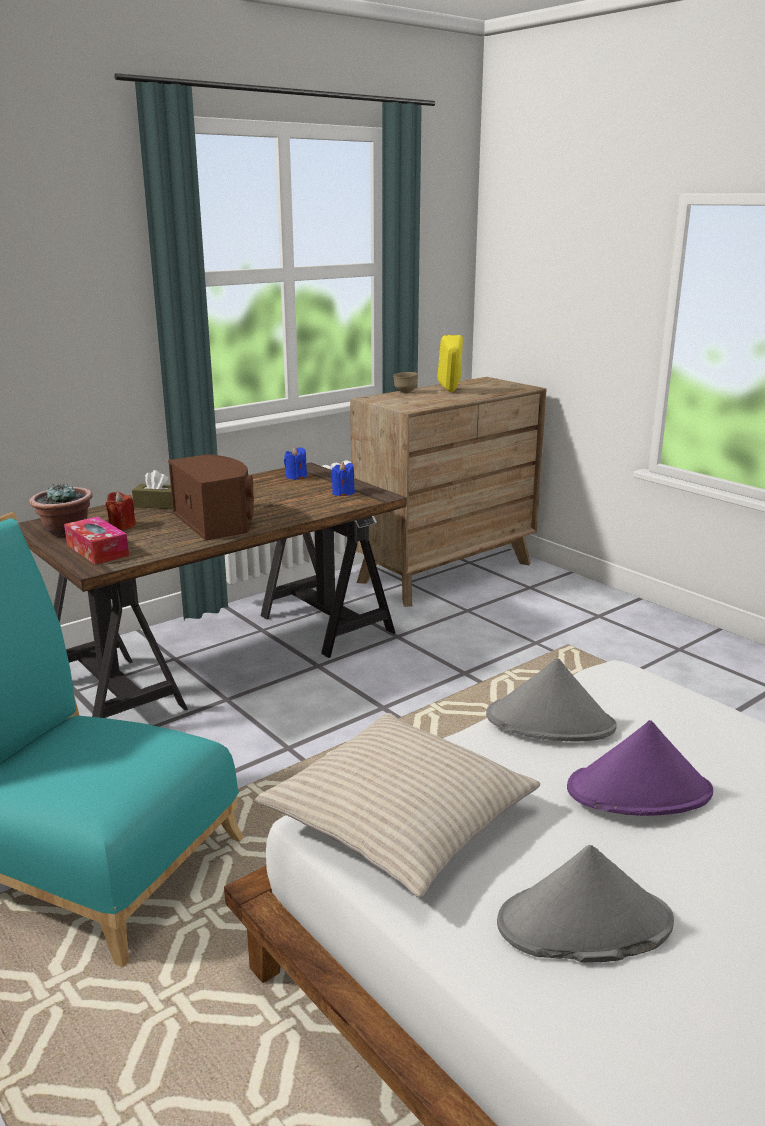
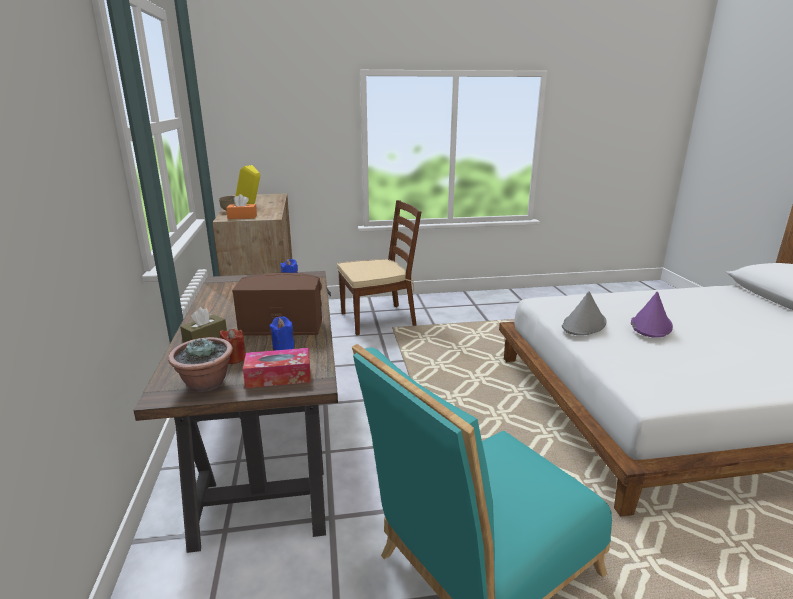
camera: 60 degrees left, 0 degrees up
(296, 477) = (231, 286): blue candle -> blue candle (283, 347)
(388, 401) = (242, 217): none -> orange tissue box
(400, 818) = (656, 379): beige pillow -> none
(579, 627) = (379, 319): none -> brown chair
(584, 924) = (741, 363): grey hat -> none

